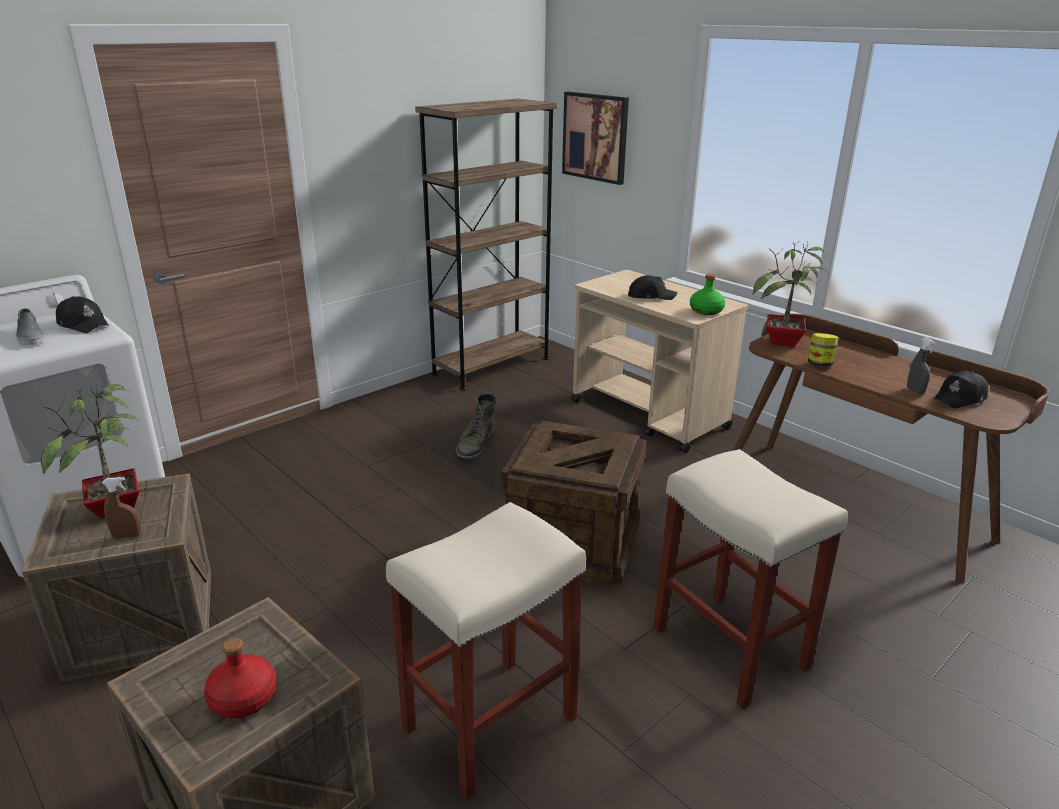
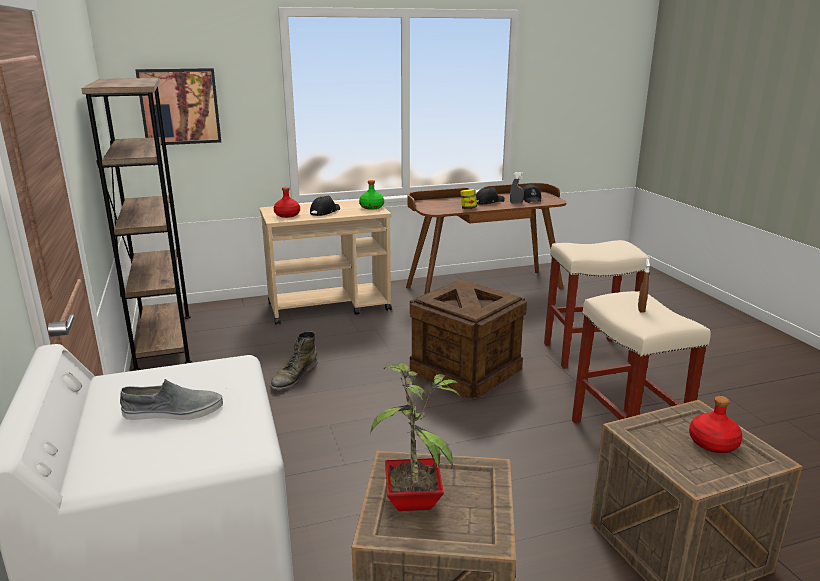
camera: 65 degrees left, 5 degrees down
(84, 324) = (172, 378): black cap -> black cap (488, 202)
(127, 536) = (475, 493): brown spray bottle -> brown spray bottle (641, 309)
(475, 444) = (294, 377): green boot -> green boot turned 75 degrees clockwise
(614, 285) = (287, 215): none -> red bottle
(783, 342) = (430, 207): potted plant -> none

